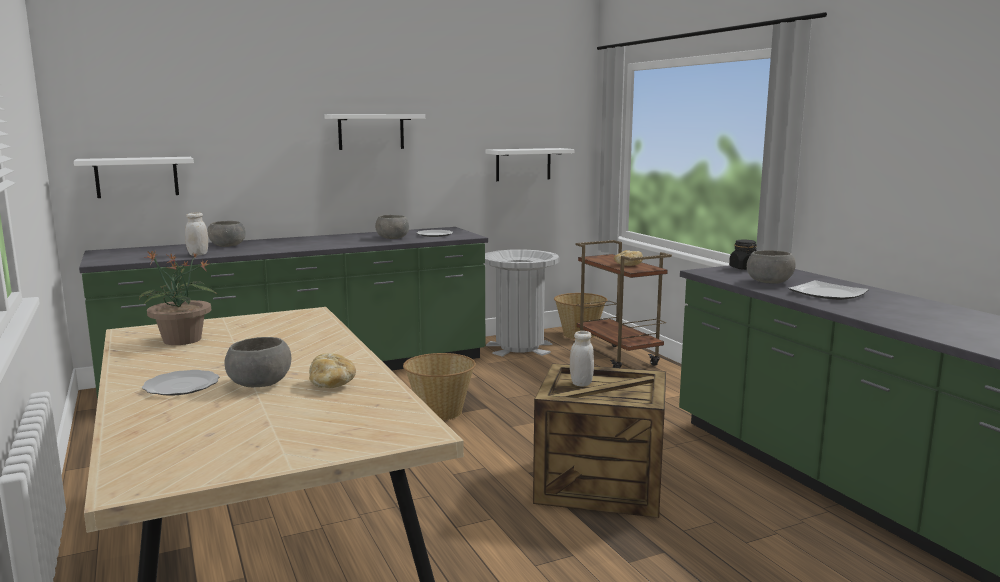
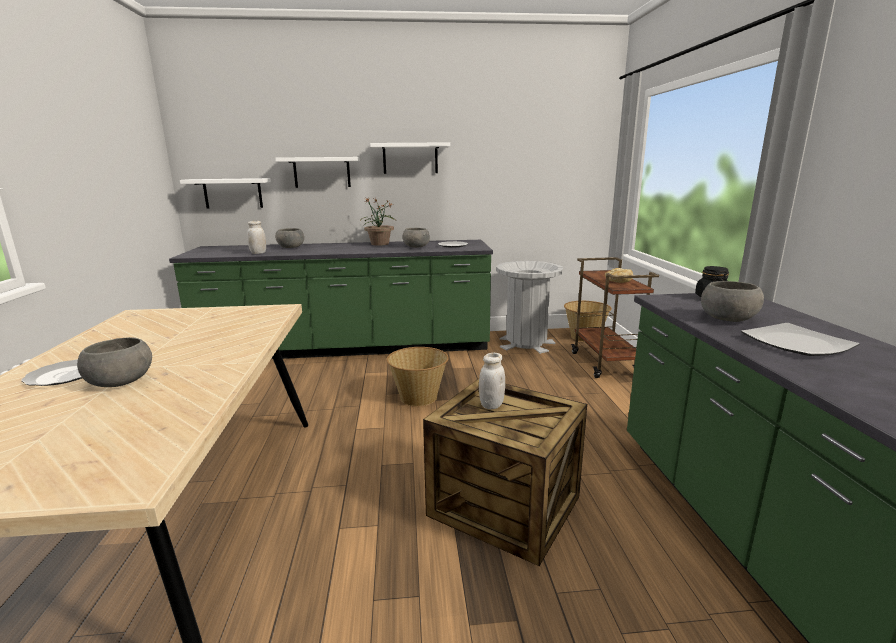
camera: 20 degrees right, 5 degrees up
(182, 340) = (150, 326): potted plant -> potted plant (380, 244)
(332, 384) = (170, 392): bread -> none
(523, 164) = (545, 187): white shelf -> white shelf (322, 172)

